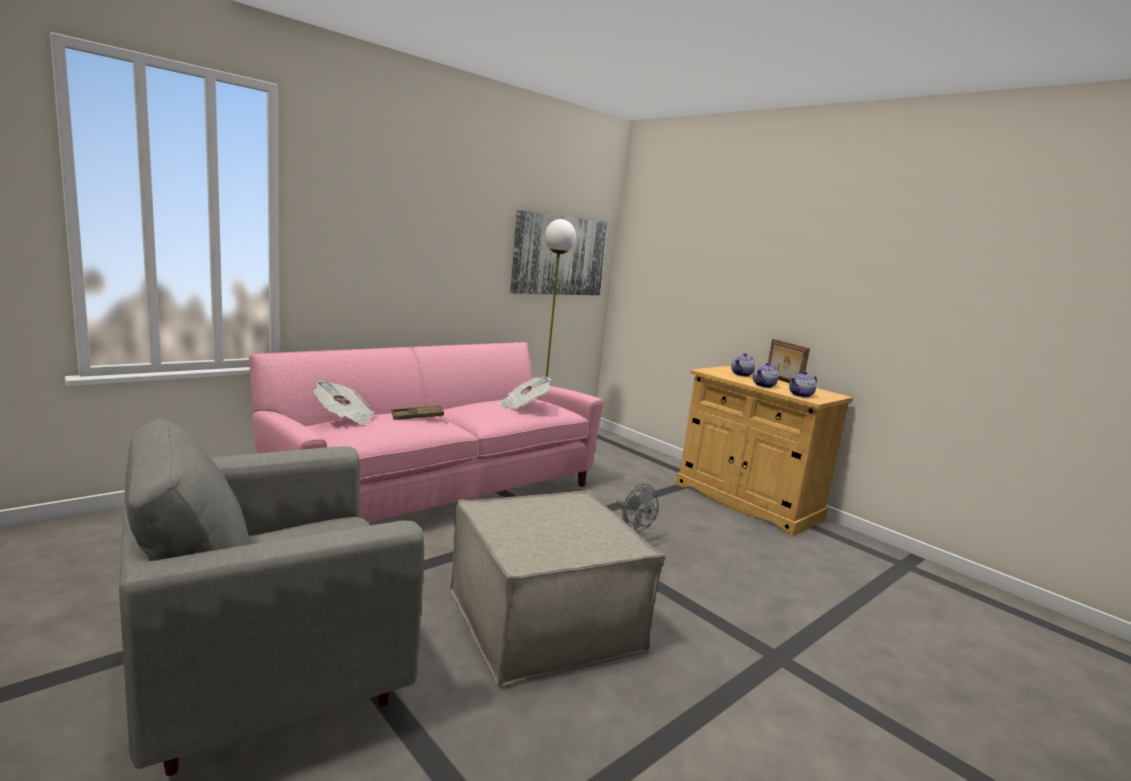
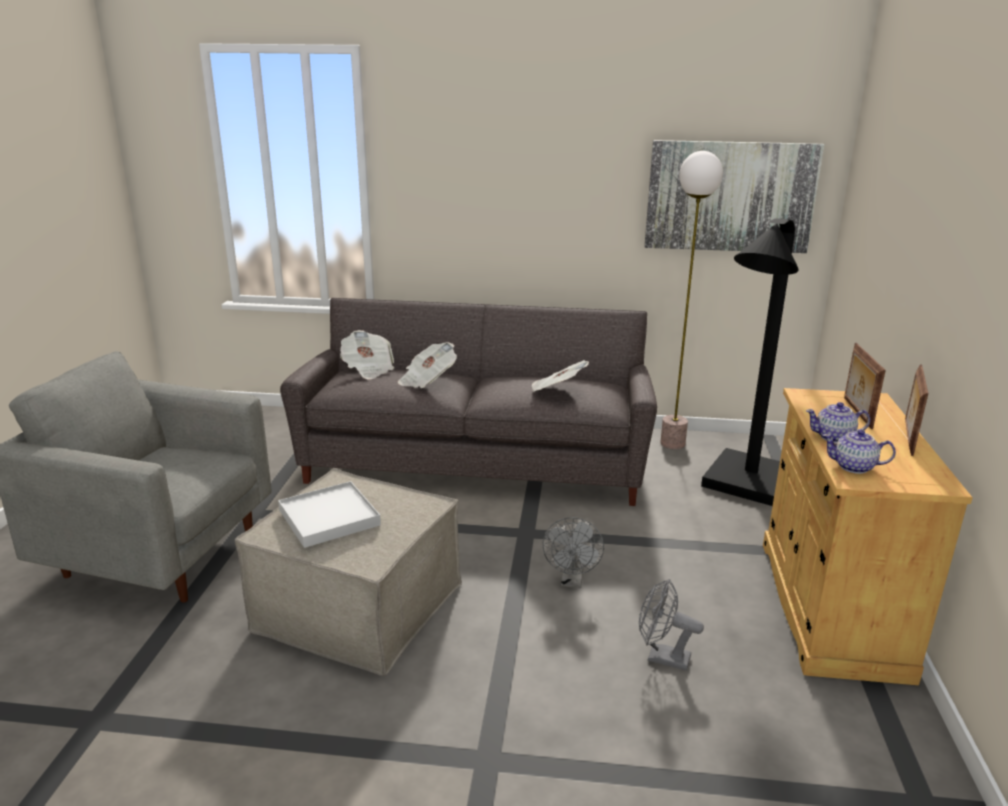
camera: 50 degrees right, 10 degrees up
(417, 416) = (427, 380): brown tray -> newspaper
(435, 491) = (476, 460): pink sofa -> grey sofa
(545, 530) = (329, 518): none -> white tray
(616, 458) = (745, 487): none -> black floor lamp
(739, 557) = (661, 657): none -> grey fan
(742, 374) = (856, 412): teapot -> picture frame

